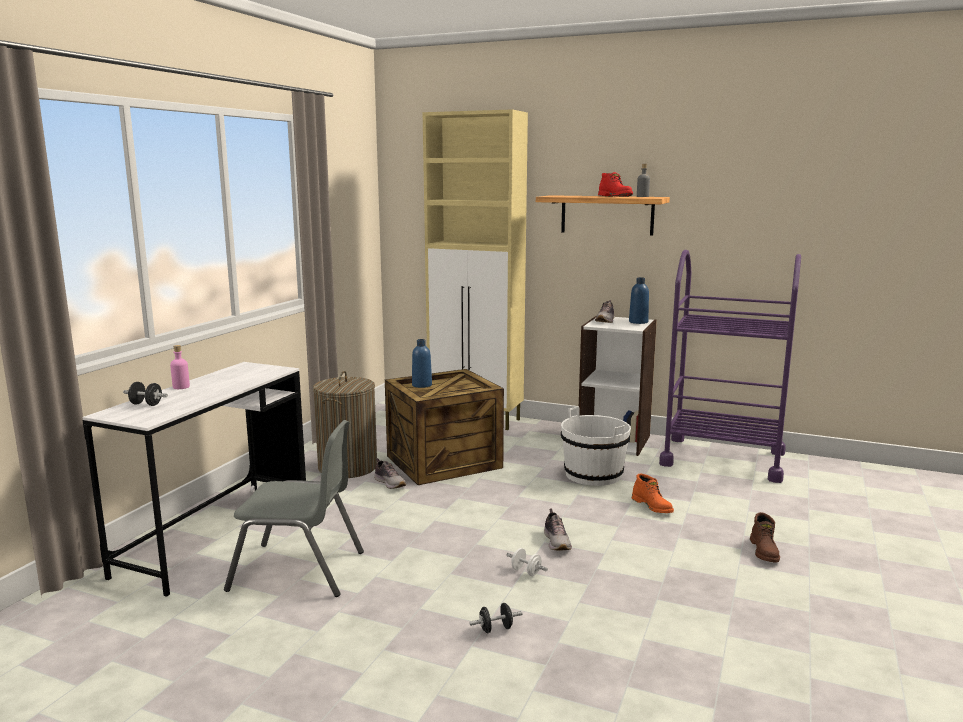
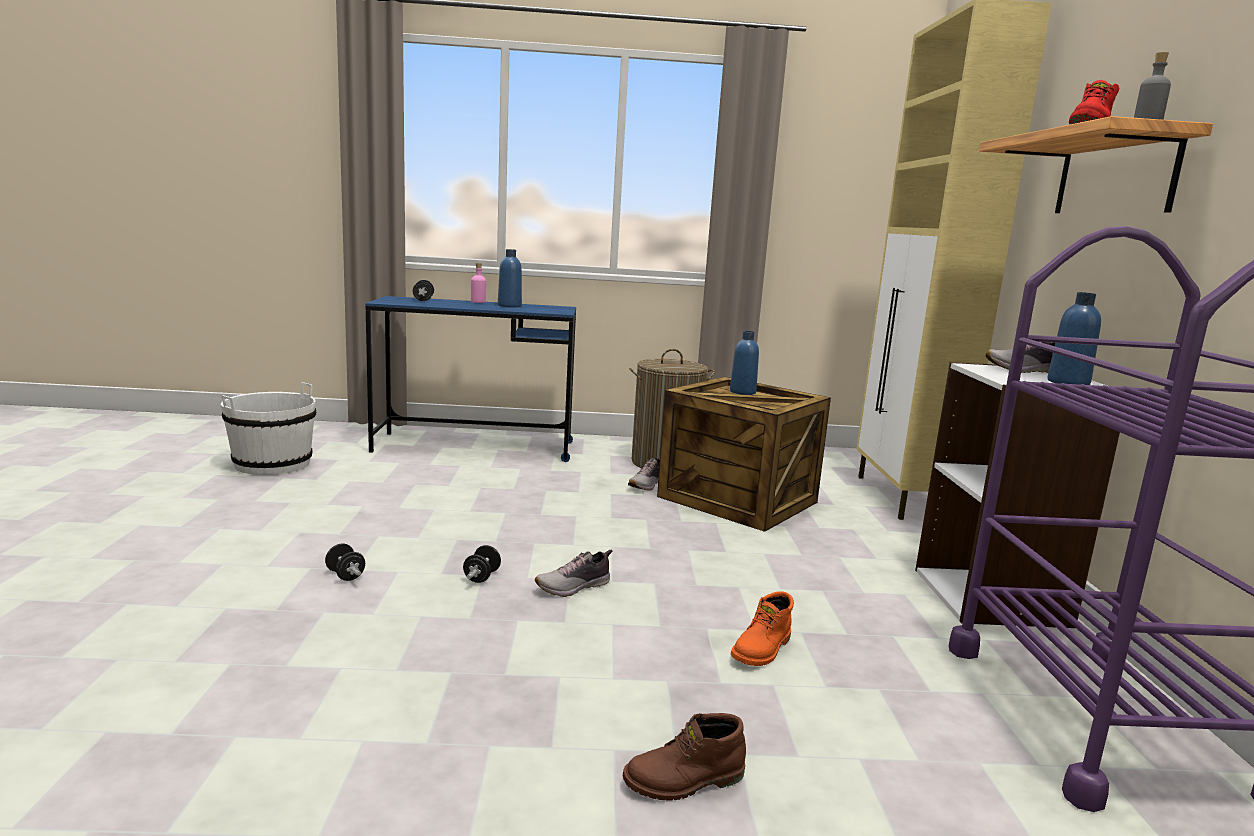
camera: 65 degrees right, 0 degrees up
(216, 536) = (474, 447): white desk -> blue desk
(223, 380) = (509, 306): none -> blue bottle
(298, 570) = (429, 481): grey chair -> none
(526, 572) = (482, 577): white dumbbell -> black dumbbell
(593, 474) = (825, 592): white bucket -> white bucket (273, 464)

